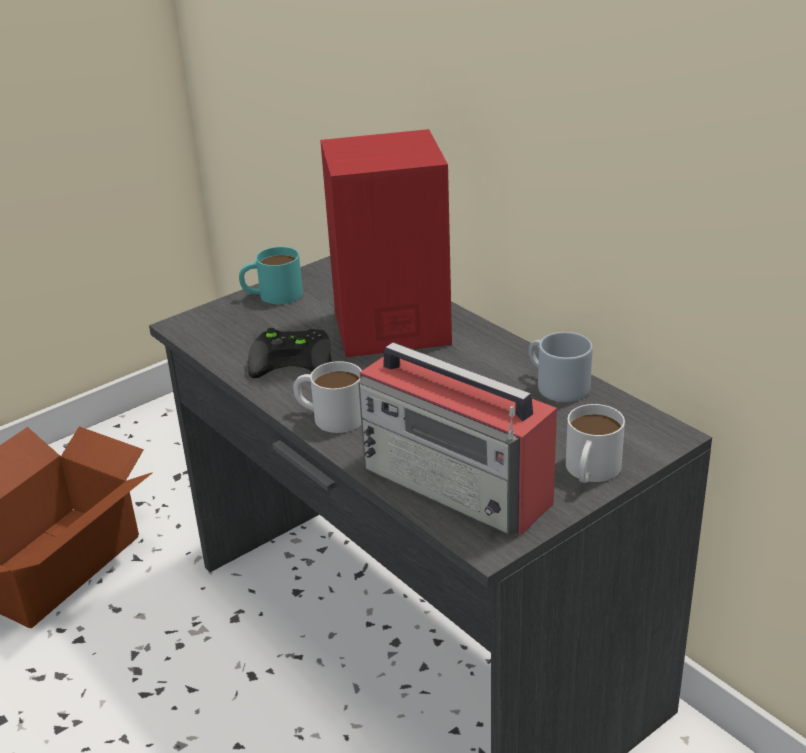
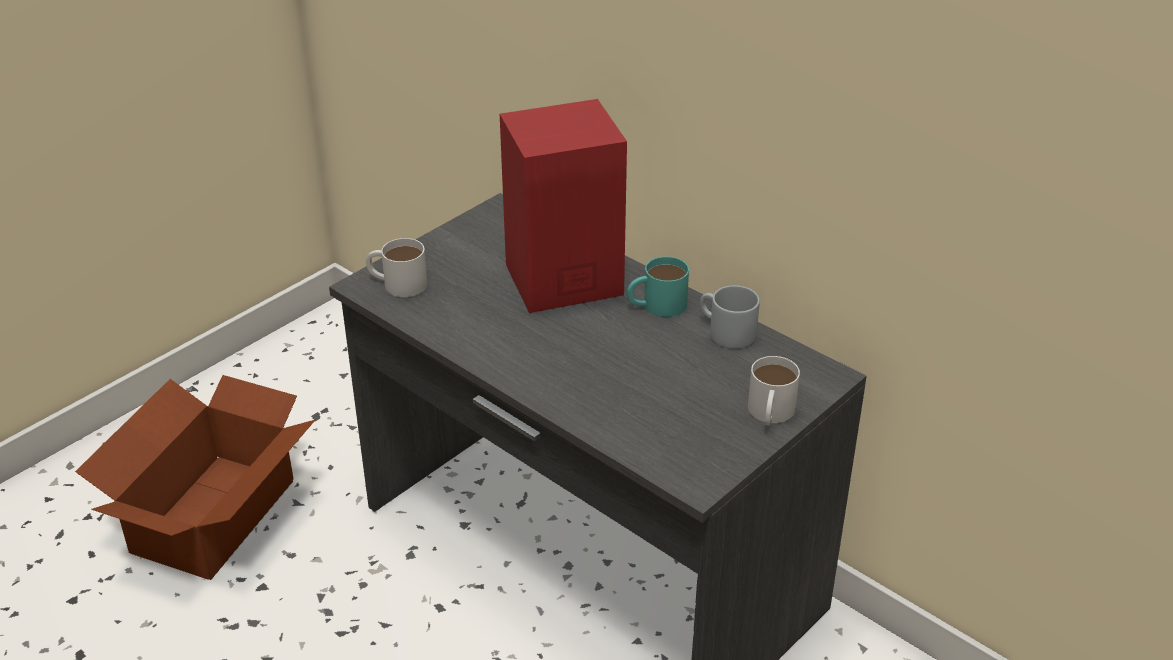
camera: 10 degrees left, 5 degrees up
(272, 295) = (440, 248): turquoise mug -> turquoise mug (656, 305)
(295, 358) = (482, 316): black game controller -> none
(330, 416) = (531, 373): white mug -> white mug (397, 283)
(458, 486) = (661, 434): radio -> none

